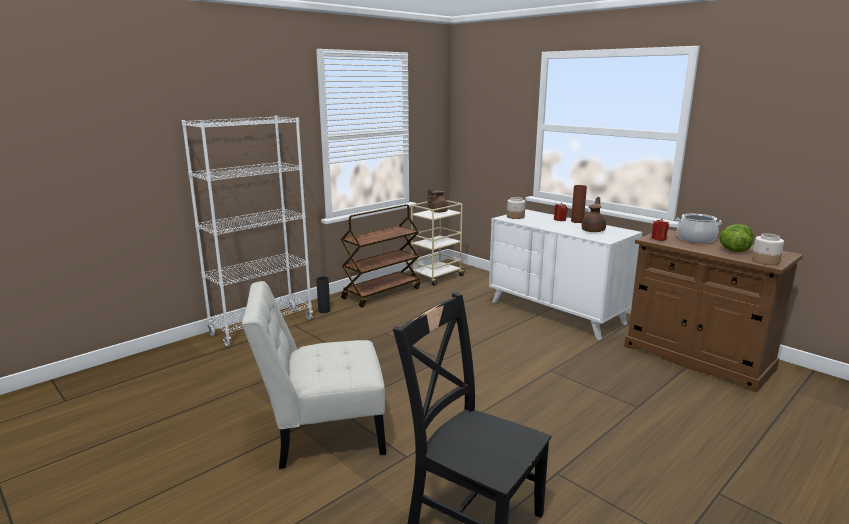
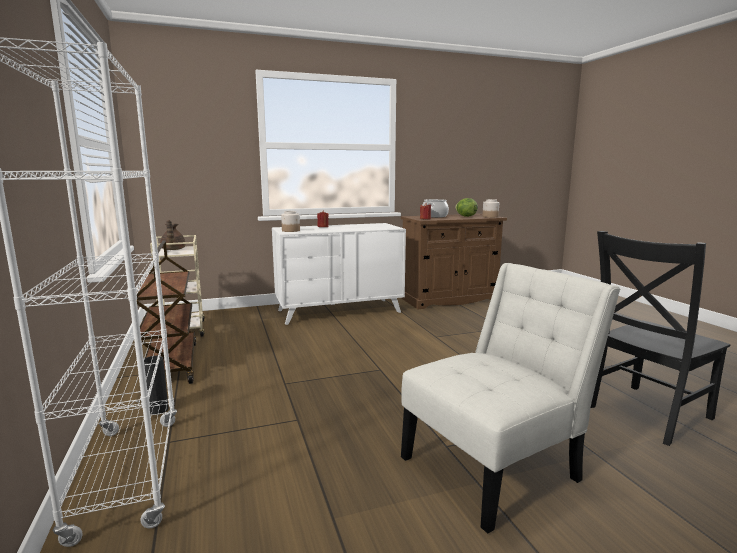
camera: 65 degrees left, 5 degrees down
(322, 433) = (496, 465): white chair -> white chair turned 135 degrees counterclockwise
(577, 221) = (335, 225): brown vase -> none
(593, 231) = (367, 226): brown teapot -> none

